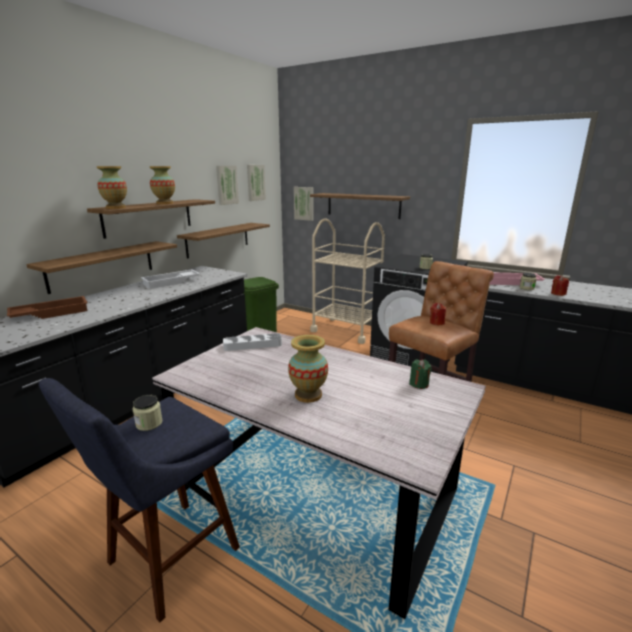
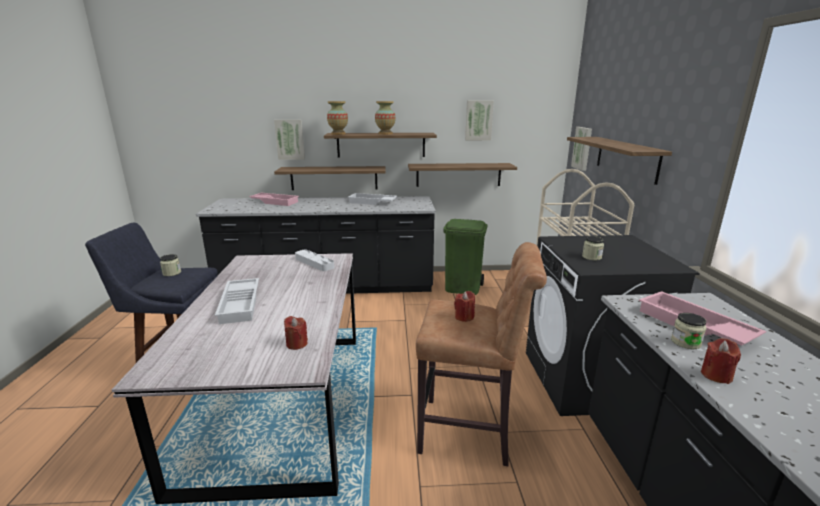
camera: 55 degrees right, 0 degrees up
(51, 313) = (275, 202): brown tray -> pink tray
(255, 182) = (524, 119): picture -> picture (290, 139)
(308, 395) = (241, 304): vase -> white tray
(419, 384) = (296, 344): green candle -> red candle

